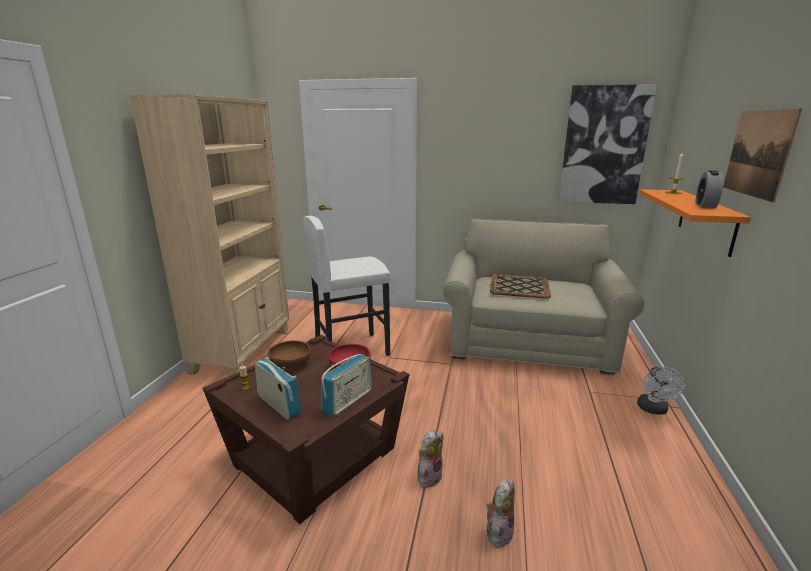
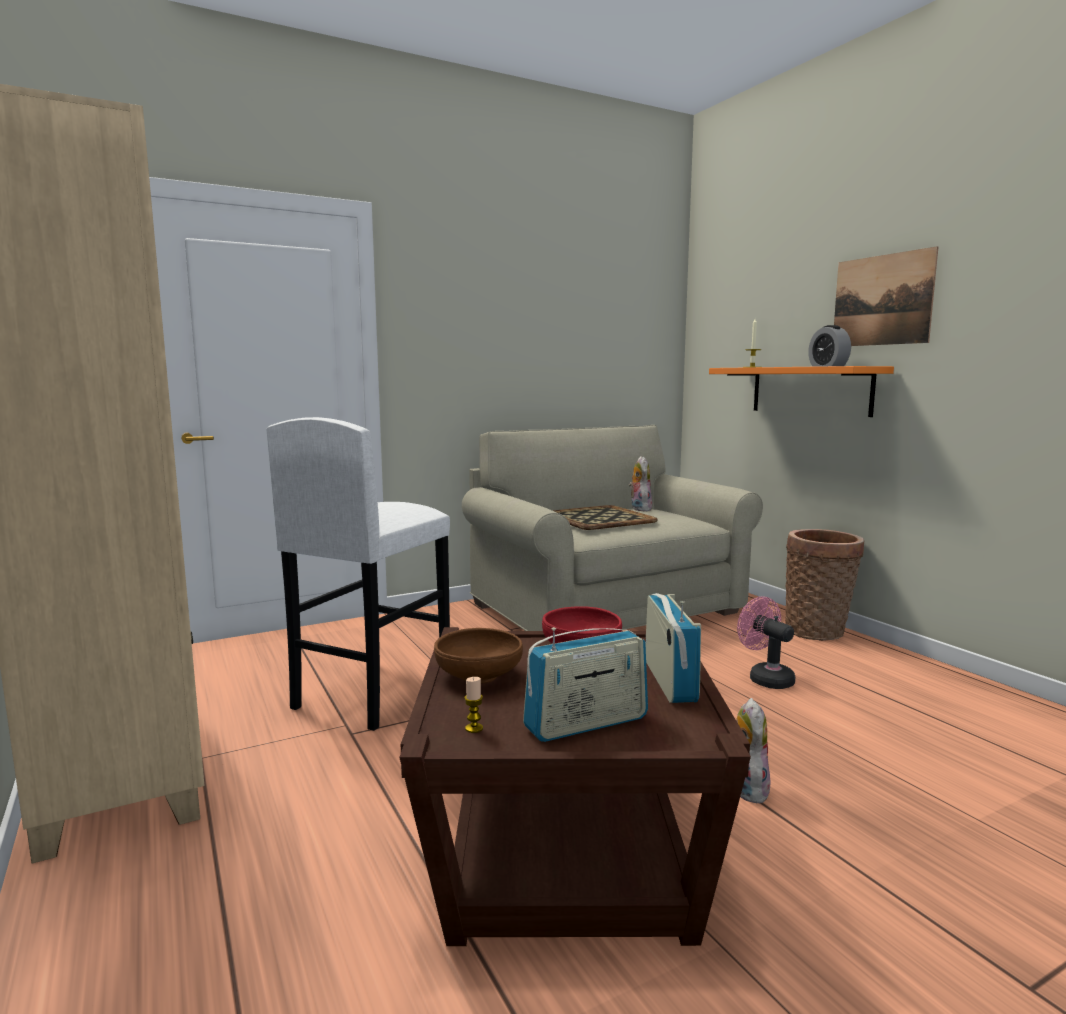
camera: 40 degrees left, 10 degrees down
(279, 405) = (586, 724): radio -> radio turned 150 degrees clockwise
(498, 532) = (899, 800): plush toy -> plush toy (639, 509)
(552, 425) = (765, 678): none -> pink fan
(604, 146) = (627, 324): picture -> none
(653, 410) = (818, 631): white fan -> basket

